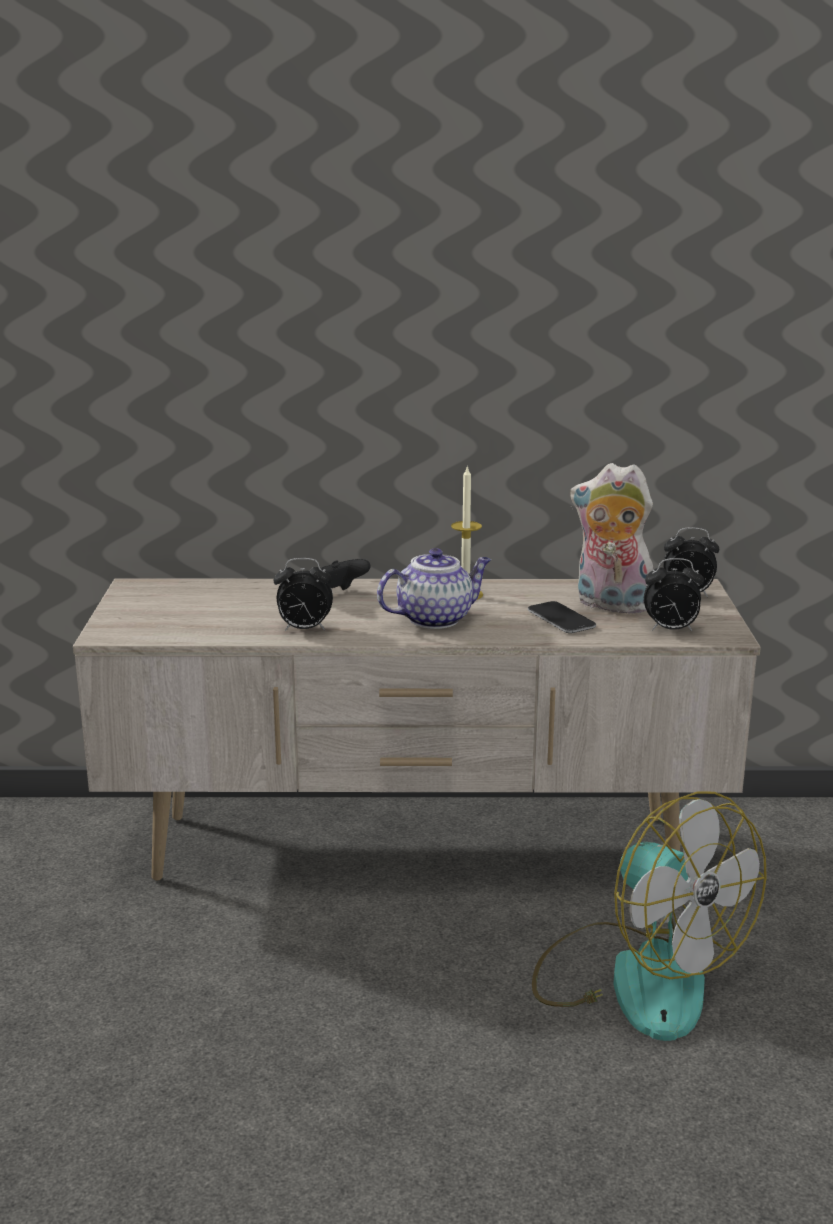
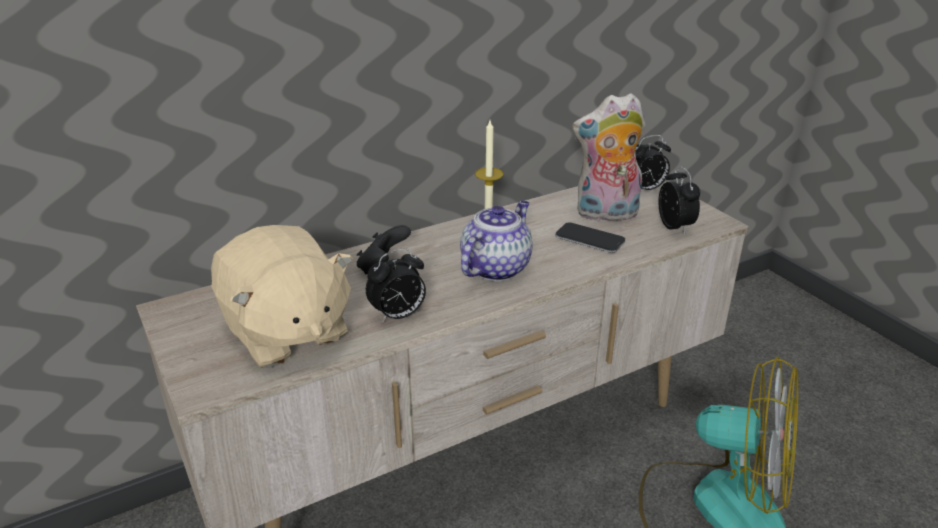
camera: 30 degrees left, 10 degrees up
(202, 618) = (285, 332): none -> beige plush toy
(670, 630) = (675, 227): alarm clock -> alarm clock turned 75 degrees counterclockwise

